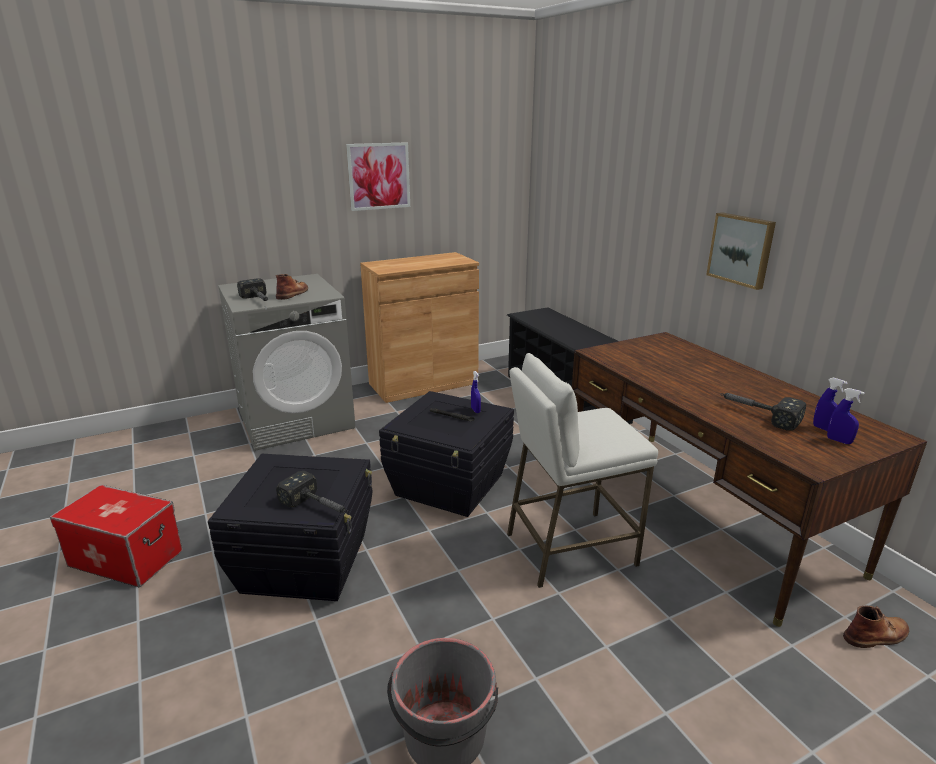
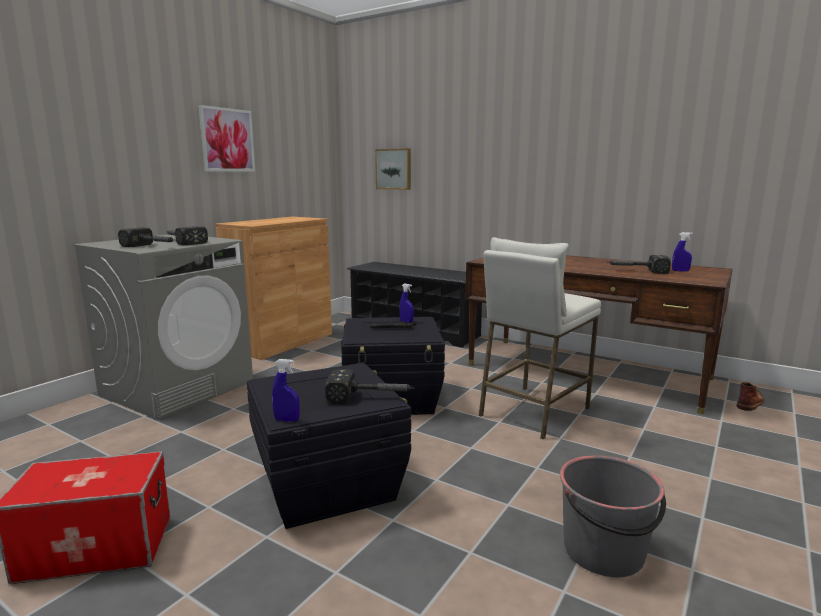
camera: 30 degrees left, 10 degrees down
(293, 293) = (181, 241): brown boot -> hammer
(741, 249) = (565, 173): picture -> picture (394, 169)
(839, 441) = (697, 273): blue spray bottle -> blue spray bottle (286, 420)

